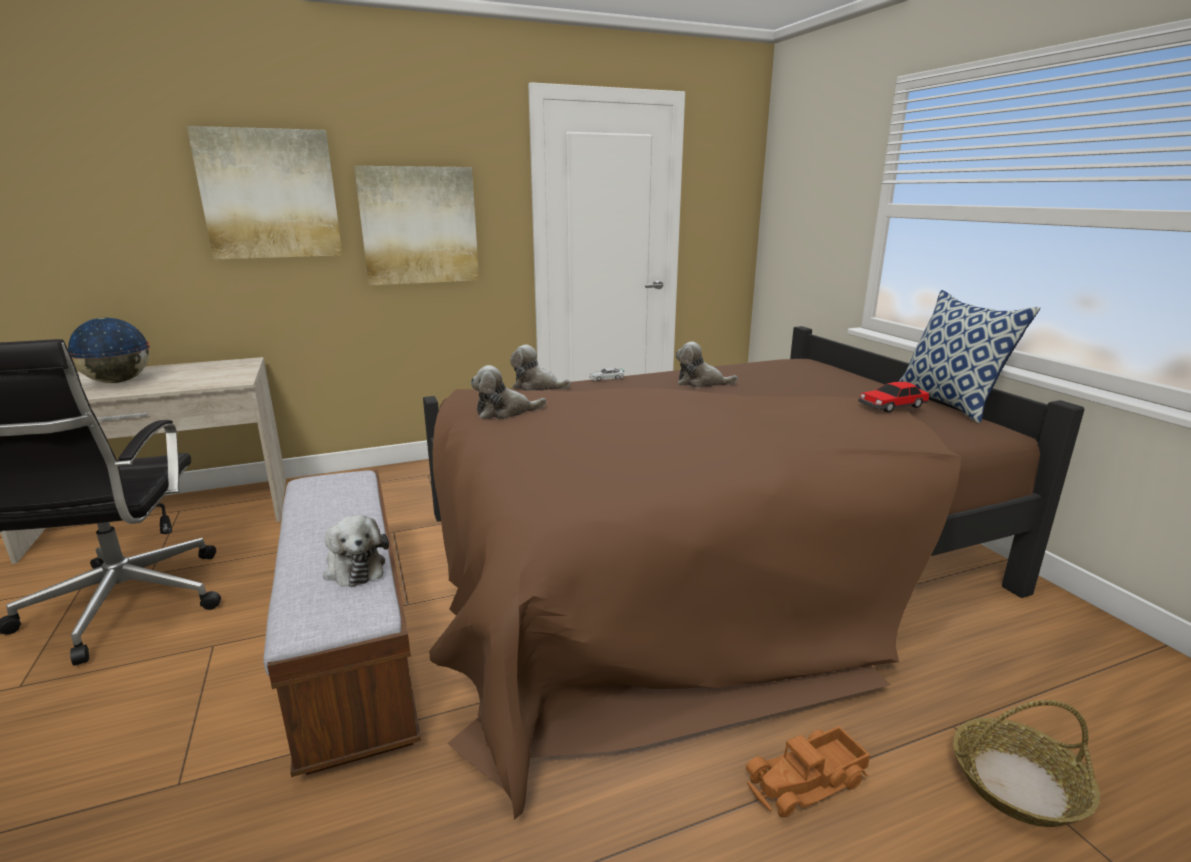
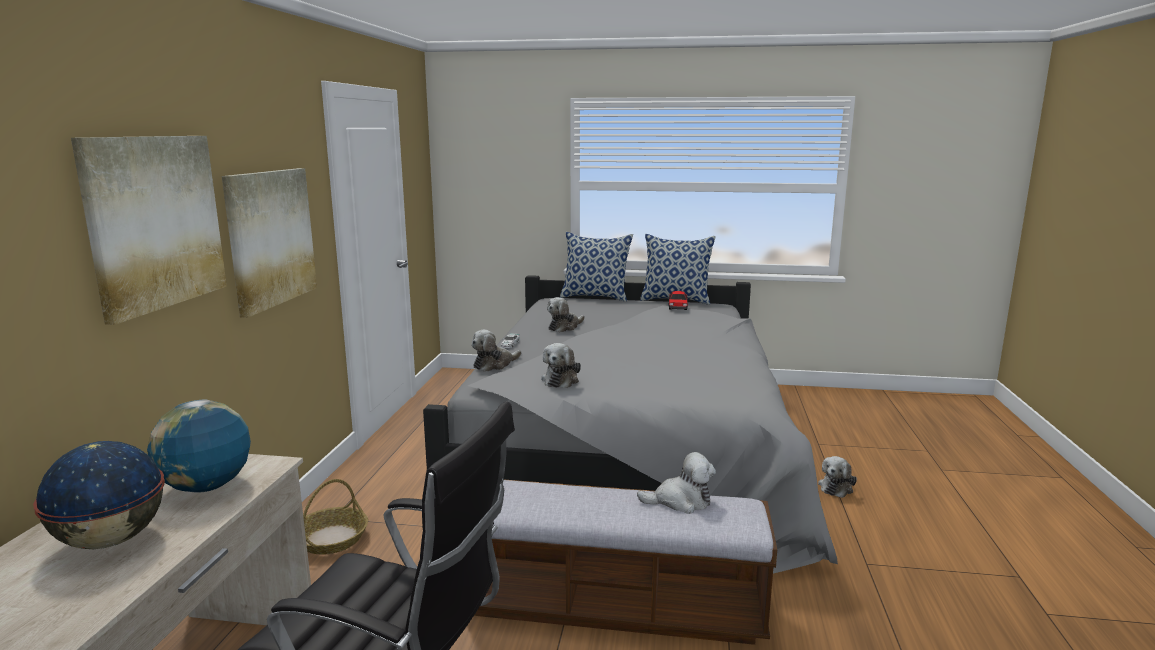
camera: 60 degrees left, 5 degrees down
(197, 378) = (206, 487): none -> globe
(696, 561) = (632, 451): brown bed -> grey bed
(808, 782) = (836, 487): toy truck -> plush toy
(854, 371) = (595, 297): none -> pillow
(1017, 784) = (856, 447): basket -> basket (331, 539)

